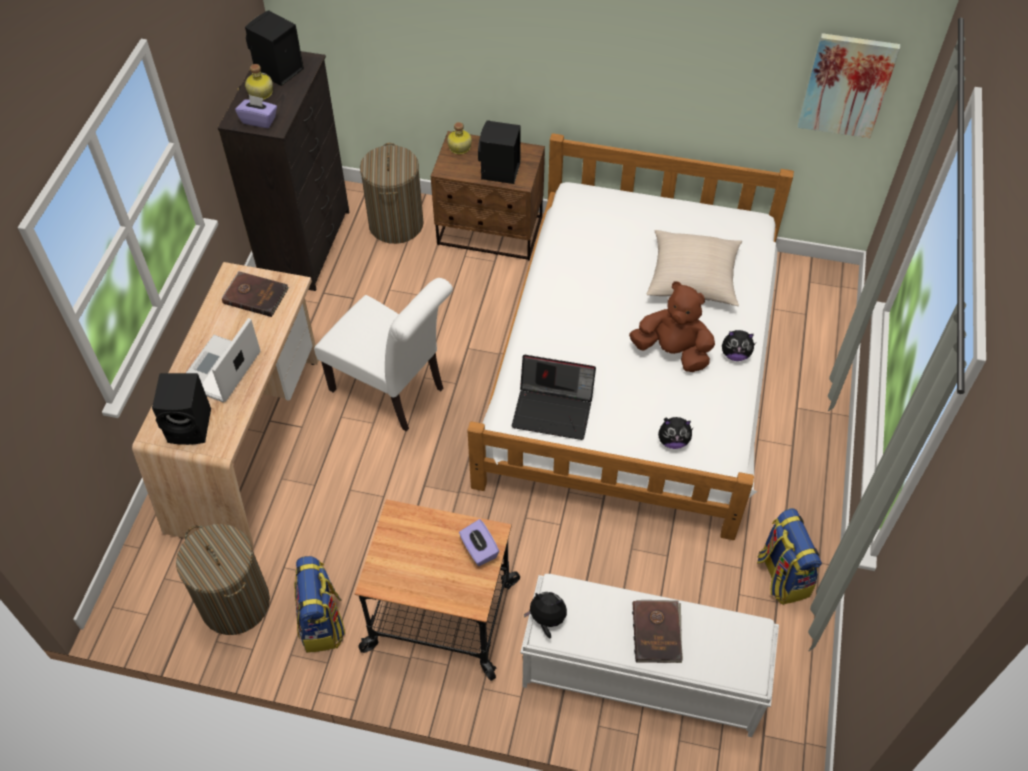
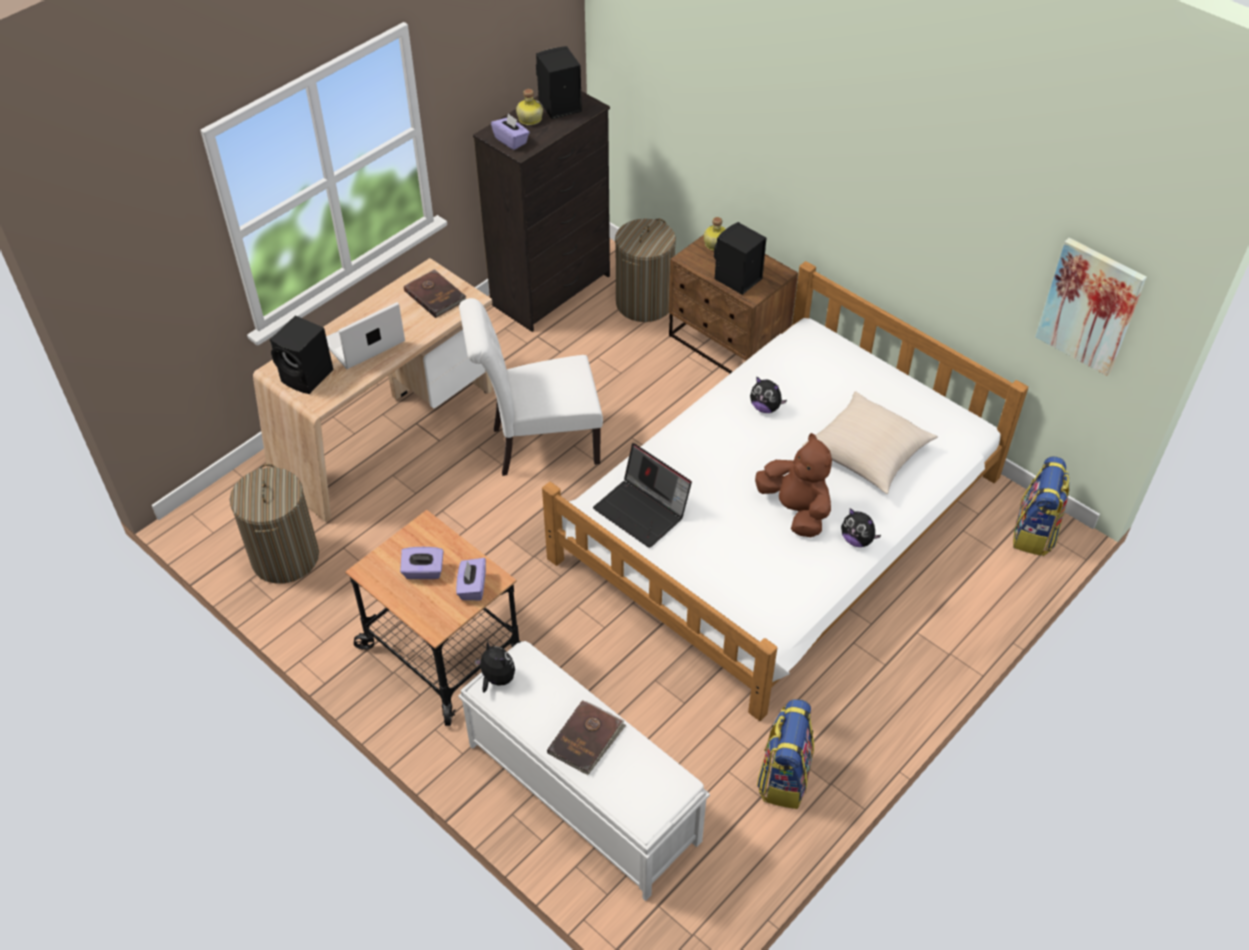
camera: 30 degrees right, 5 degrees down
(322, 623) = (342, 608): backpack -> backpack (1034, 533)
(393, 391) = (538, 445): white chair -> white chair turned 105 degrees clockwise
(426, 557) = (423, 571): none -> purple tissue box
(673, 441) = (735, 588): plush toy -> plush toy (765, 407)

